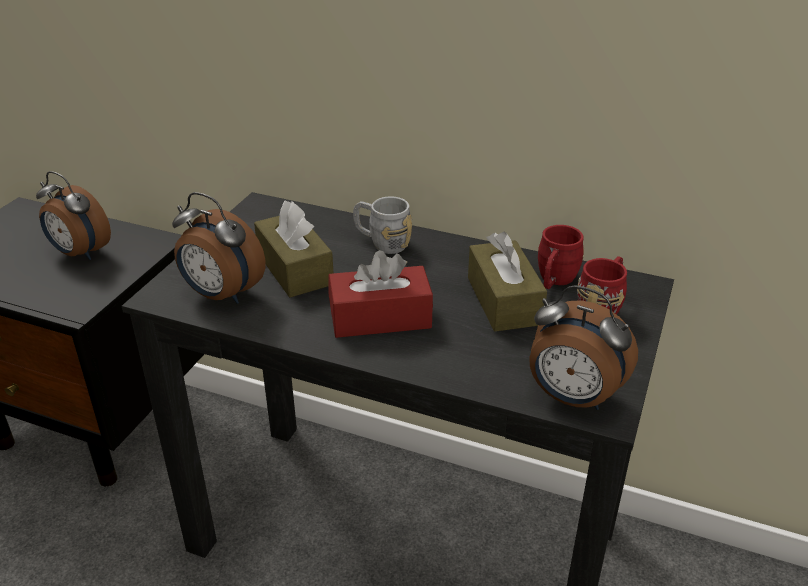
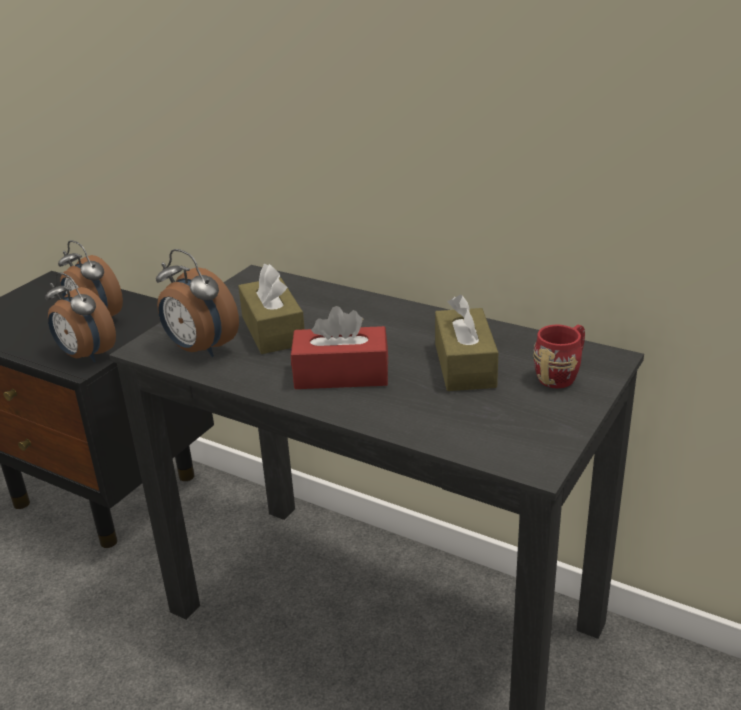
camera: 10 degrees right, 5 degrees down
(382, 243) = (361, 311): grey mug -> none
(554, 281) = (520, 350): red mug -> none
(572, 398) = (506, 451): alarm clock -> alarm clock (85, 356)

